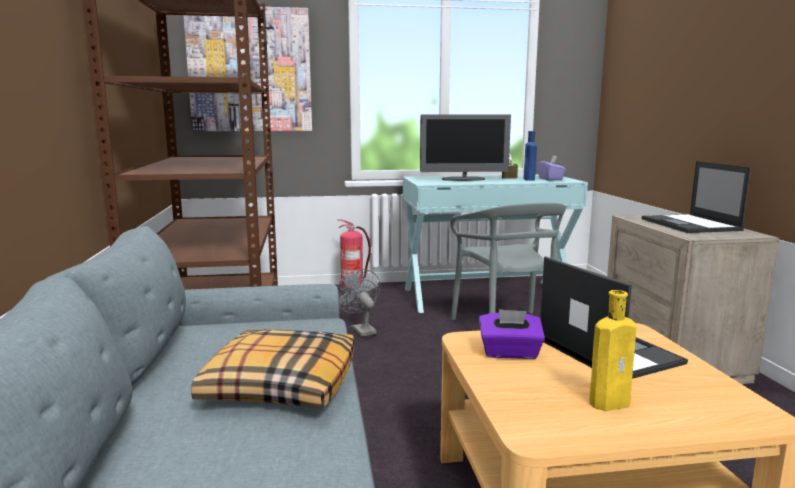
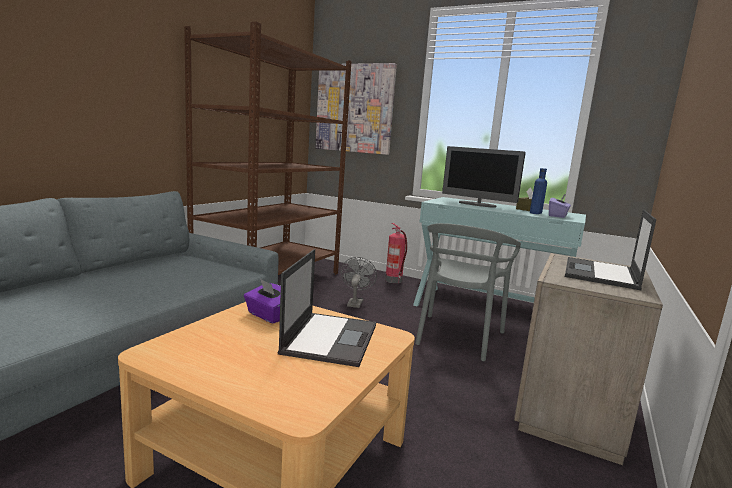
camera: 35 degrees right, 0 degrees up
(280, 384) = (145, 290): pillow -> none
(612, 402) = (237, 360): yellow bottle -> none

